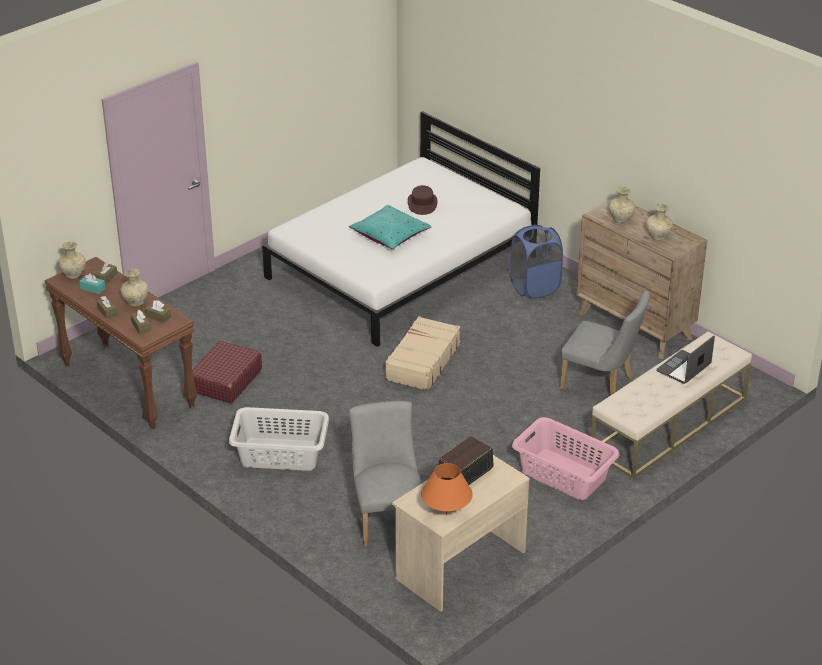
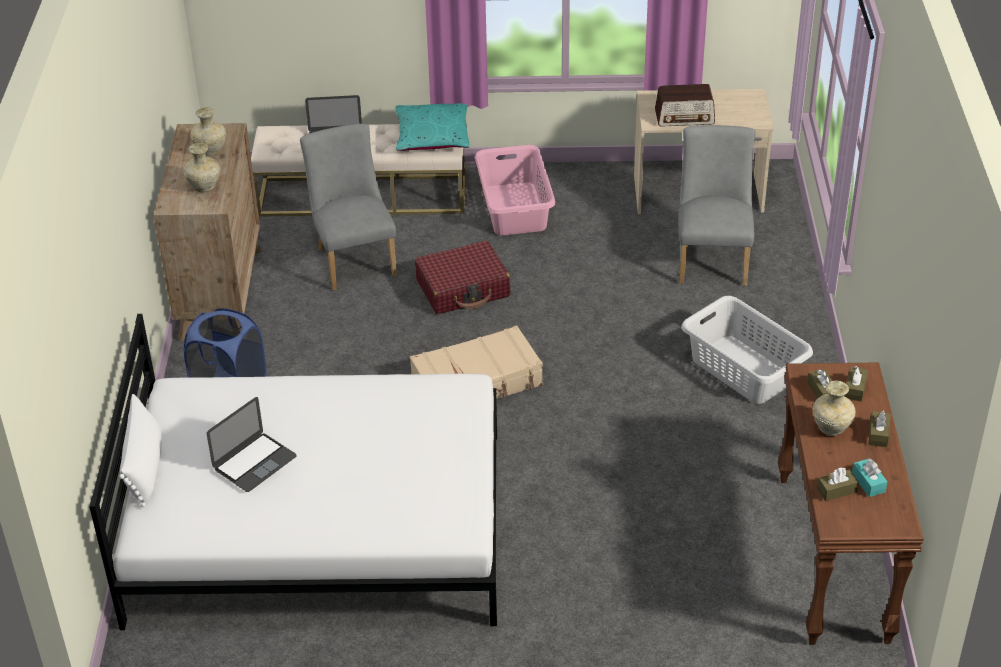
camera: 135 degrees left, 5 degrees up
(73, 275) = (877, 522): beige vase -> none
(225, 381) = (711, 491): red suitcase -> red suitcase (463, 288)
(387, 518) = (712, 259): grey chair -> grey chair turned 150 degrees clockwise
(390, 235) = (361, 441): turquoise pillow -> turquoise pillow (432, 138)
(422, 204) = (254, 462): brown hat -> laptop
(446, 515) = (741, 99): orange table lamp -> none
(467, 181) = (145, 466): none -> white pillow

